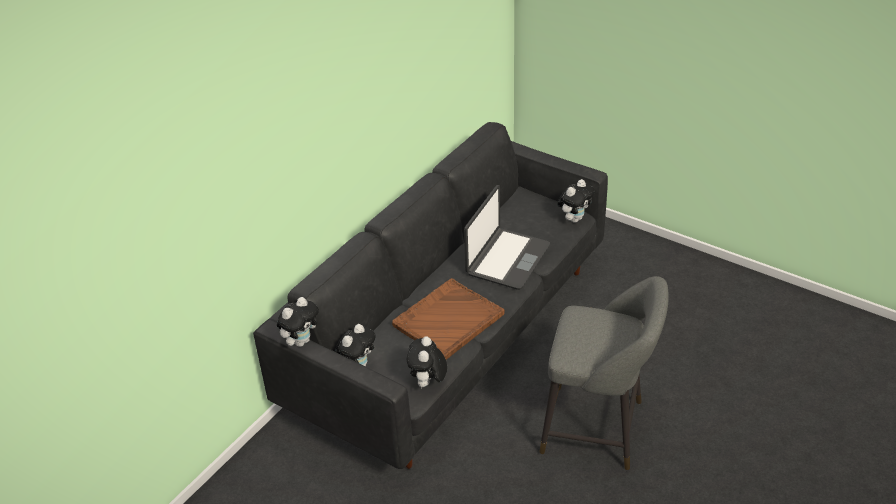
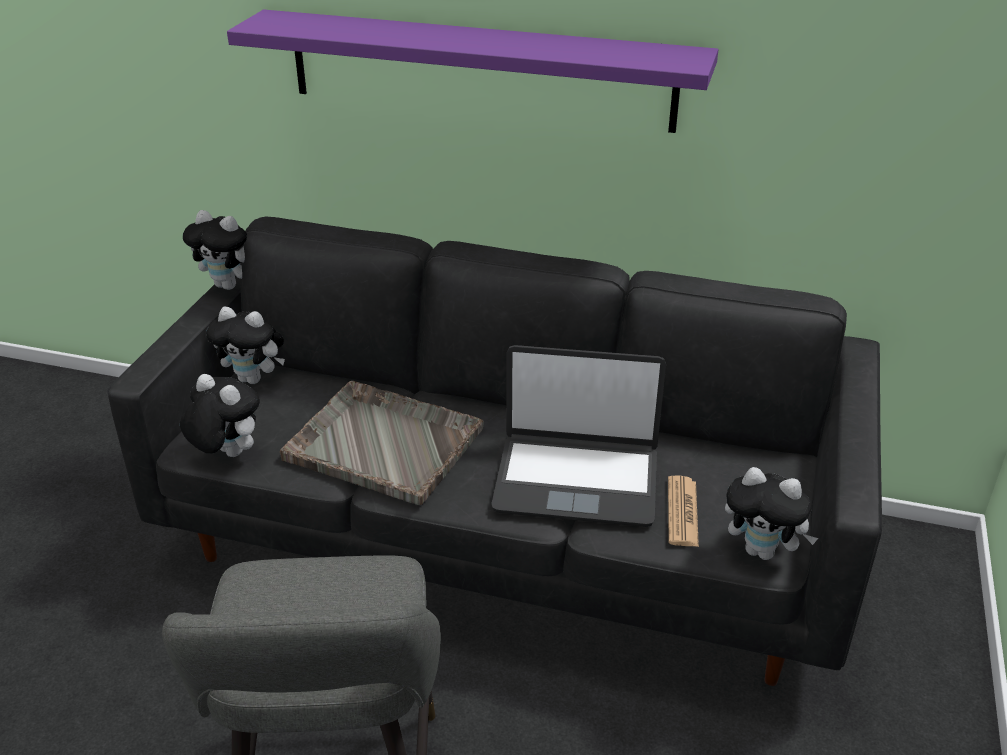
camera: 70 degrees right, 5 degrees down
(338, 131) = (479, 70): none -> purple shelf
(428, 383) = (226, 454): plush toy -> plush toy turned 45 degrees clockwise
(447, 320) = (382, 443): brown tray -> grey tray
(542, 233) = (682, 512): none -> newspaper

